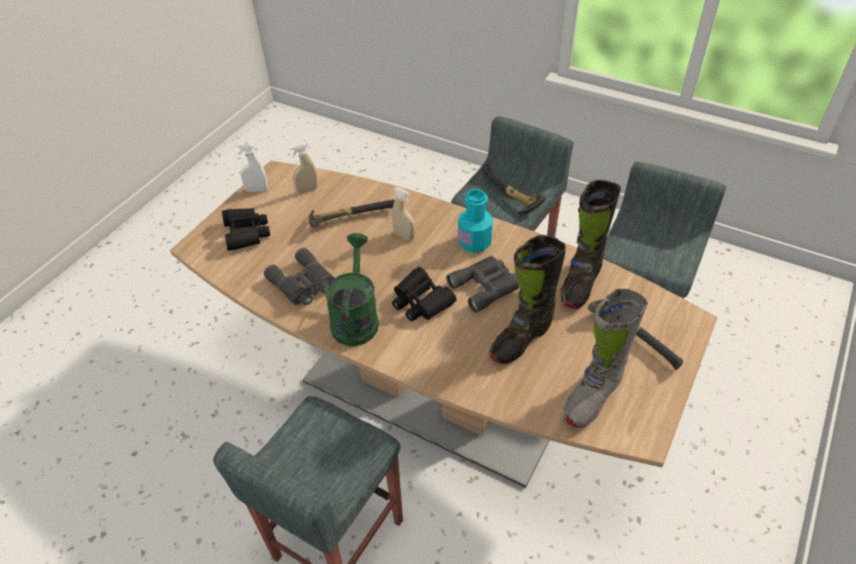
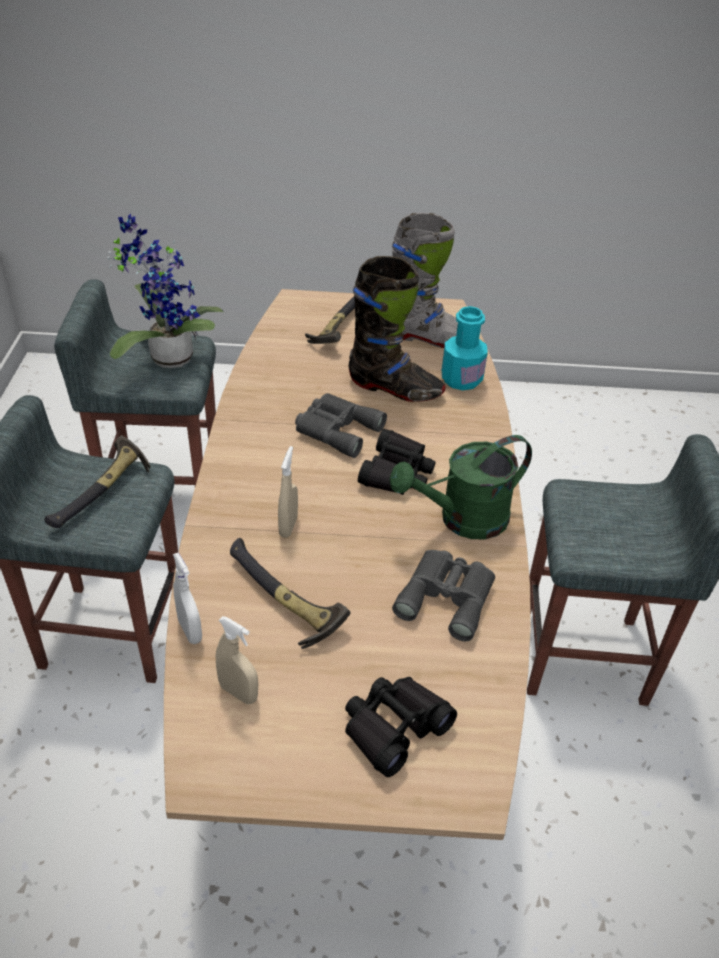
camera: 120 degrees left, 5 degrees down
(257, 190) = (272, 780): white spray bottle -> white spray bottle (190, 631)
(474, 242) = (265, 457): turquoise bottle -> turquoise bottle (461, 379)
(580, 283) = (288, 366): black boot -> none
(661, 252) = (167, 356): none -> potted plant

